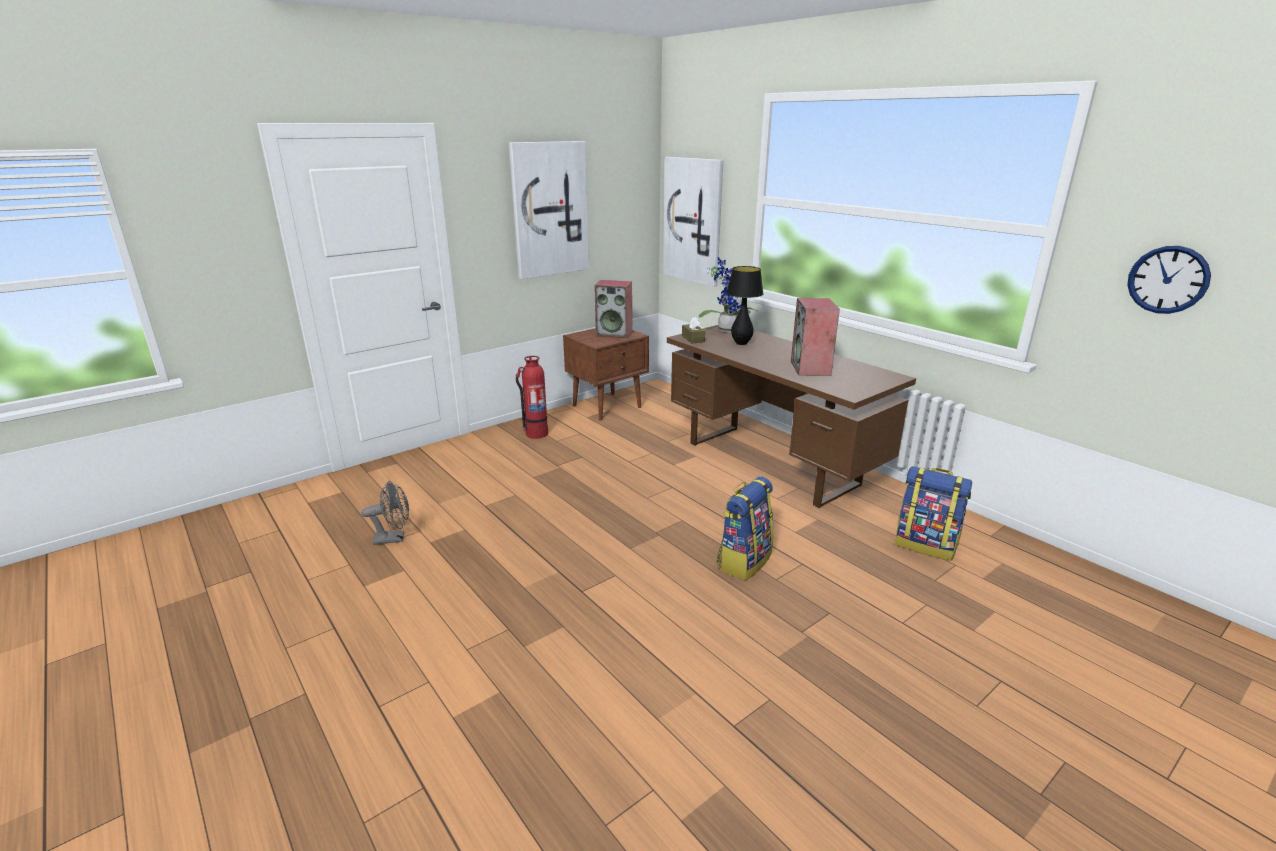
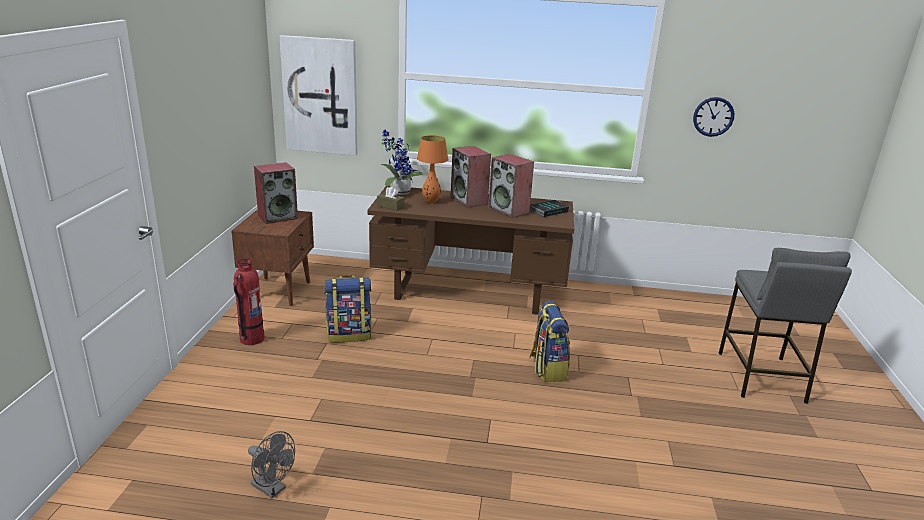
camera: 45 degrees left, 0 degrees up
(394, 538) = (272, 489): grey fan -> grey fan turned 90 degrees clockwise
(549, 210) = (210, 101): picture -> none
(741, 343) = (431, 202): black table lamp -> orange table lamp
(784, 351) = (469, 201): none -> speaker
(860, 379) = (548, 211): none -> book
(926, 545) = (616, 313): backpack -> backpack (349, 334)
(1048, 713) = (761, 377): none -> grey stool

